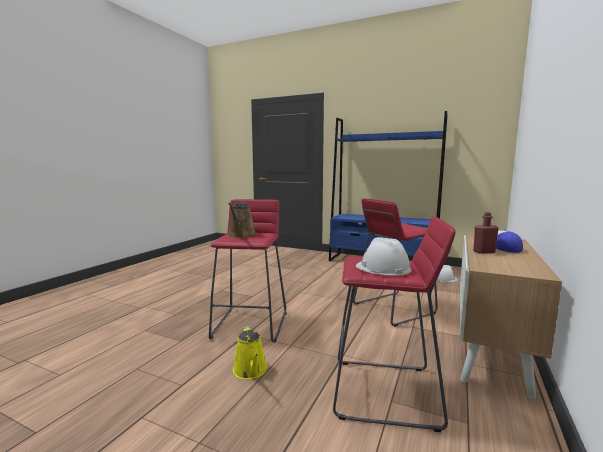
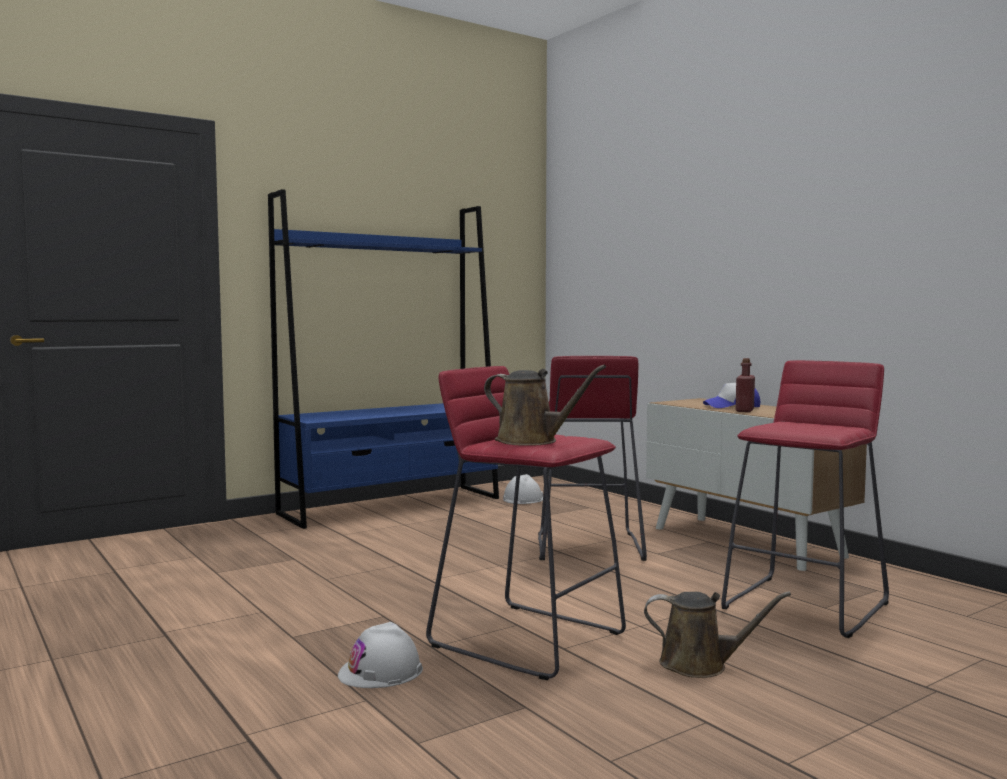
camera: 60 degrees left, 5 degrees down
(251, 371) = (700, 665): yellow watering can -> brown watering can
(383, 268) = (818, 427): white hard hat -> white hard hat (381, 672)

